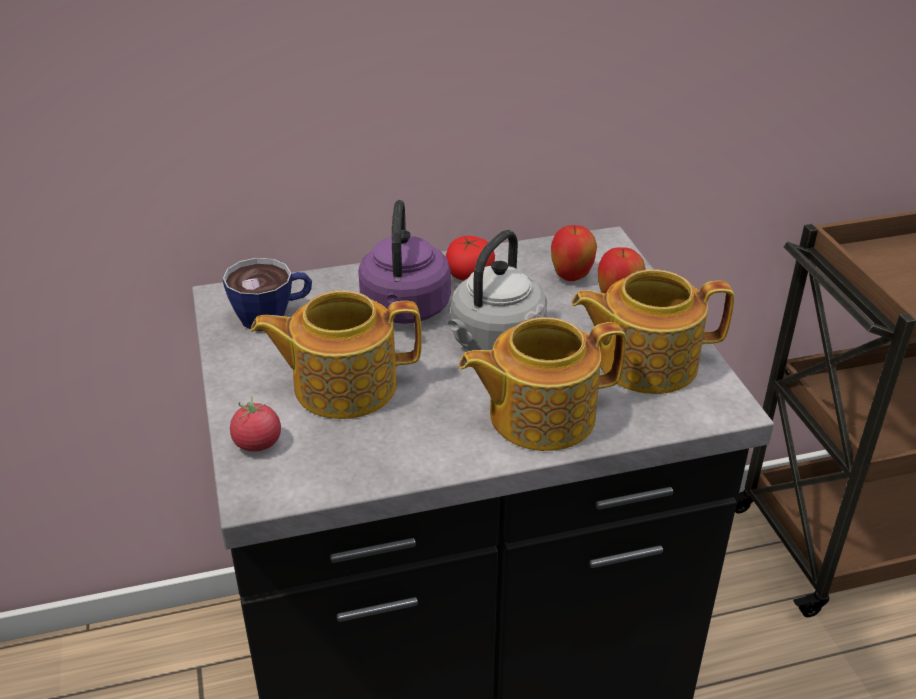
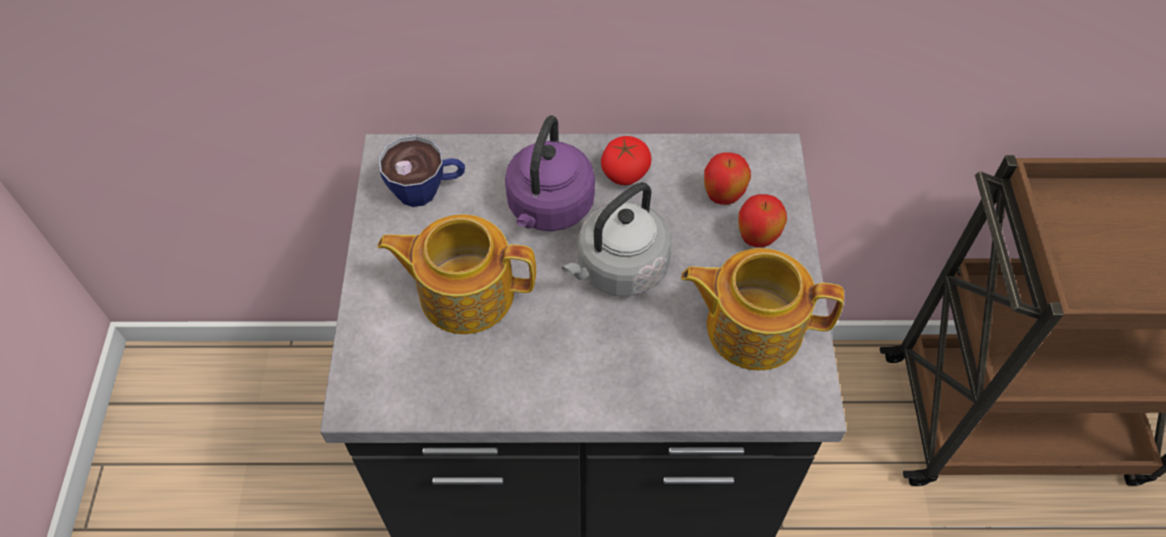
camera: 15 degrees right, 20 degrees up
(257, 443) = (373, 344): tomato -> none
(539, 415) = (628, 370): teapot -> none

